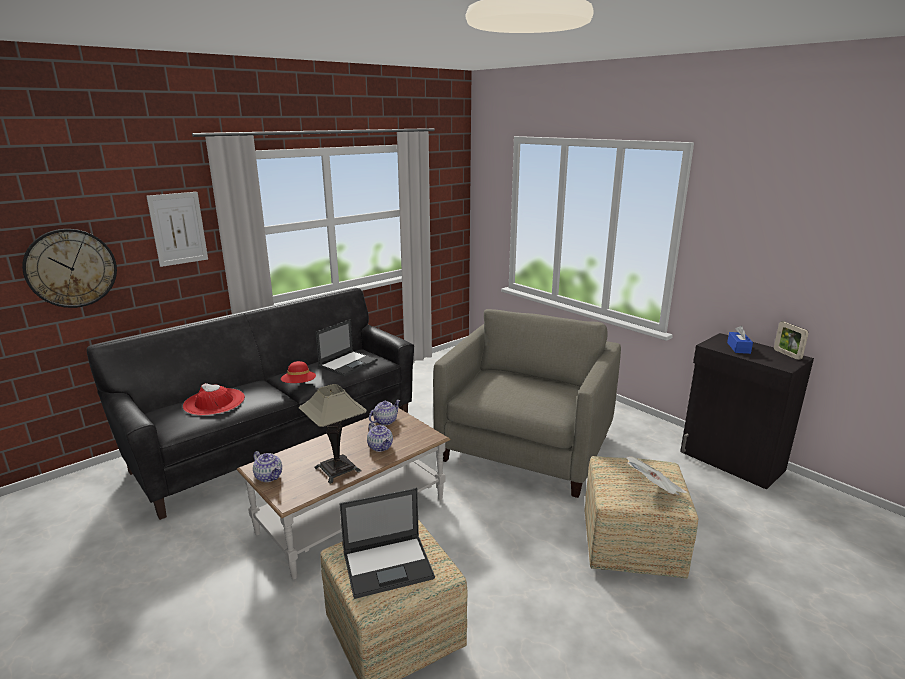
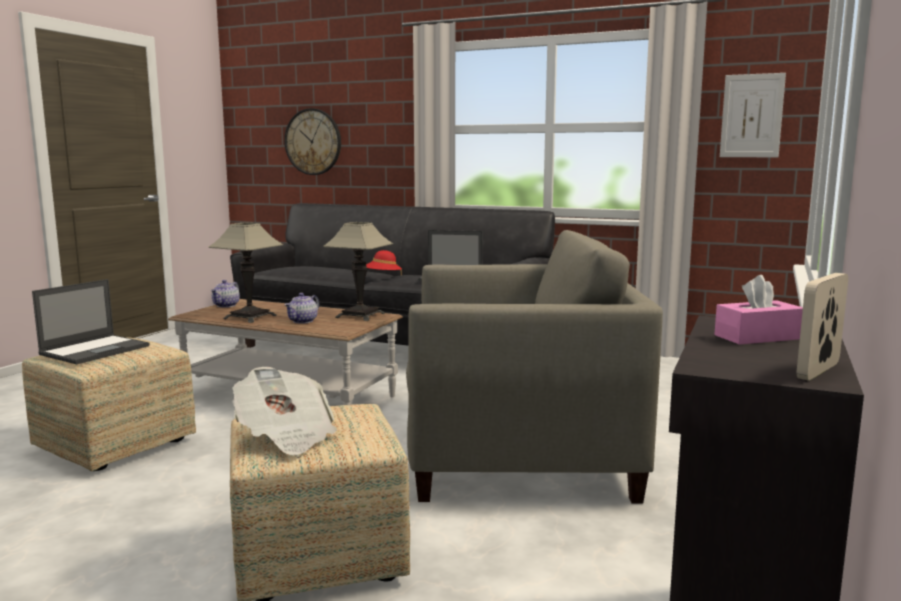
camera: 65 degrees right, 10 degrees down
(178, 228) = (390, 118): picture -> picture (751, 116)
(214, 402) = (319, 267): red hat -> none
(385, 421) = (360, 315): teapot -> table lamp
(389, 565) = (96, 350): laptop -> laptop turned 105 degrees counterclockwise
(738, 348) = (757, 337): blue tissue box -> pink tissue box

